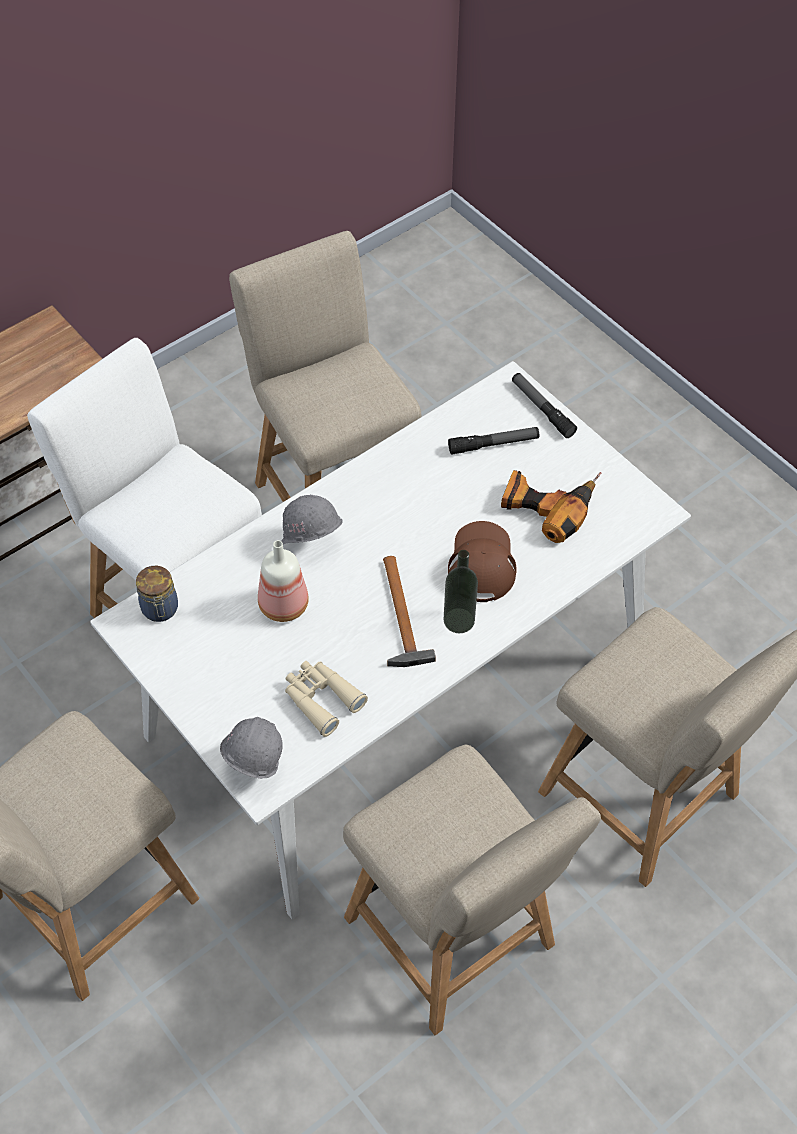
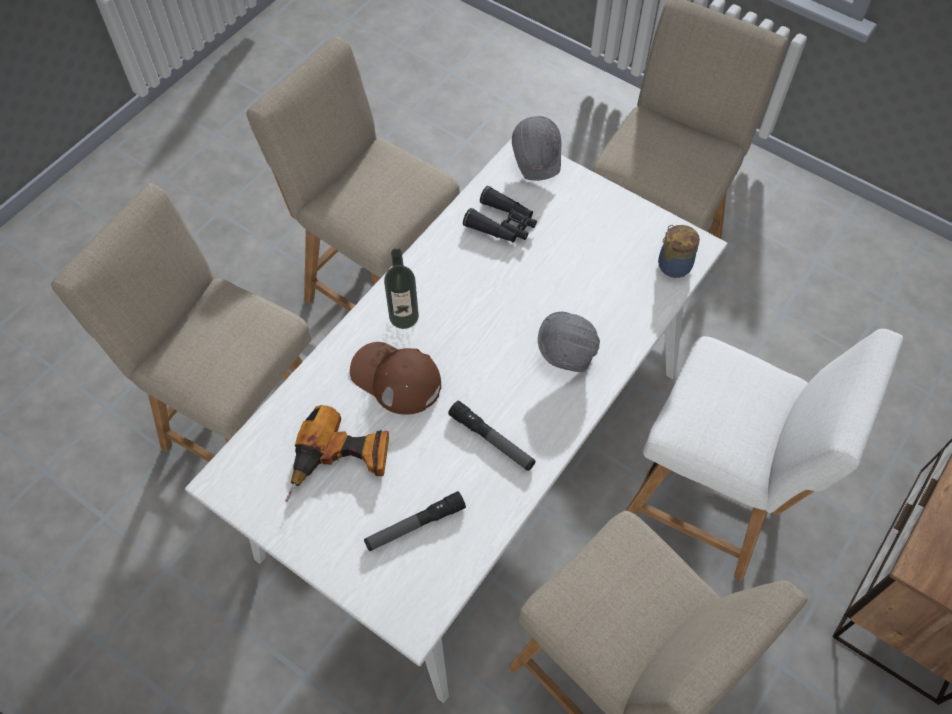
camera: 165 degrees right, 5 degrees up
(284, 606) = (566, 292): bottle -> none
(321, 699) = (502, 224): beige binoculars -> black binoculars
(401, 618) = (457, 306): hammer -> none
(481, 563) = (396, 378): brown cap -> brown cap turned 135 degrees clockwise
(542, 409) = (368, 592): flashlight -> flashlight (492, 440)

